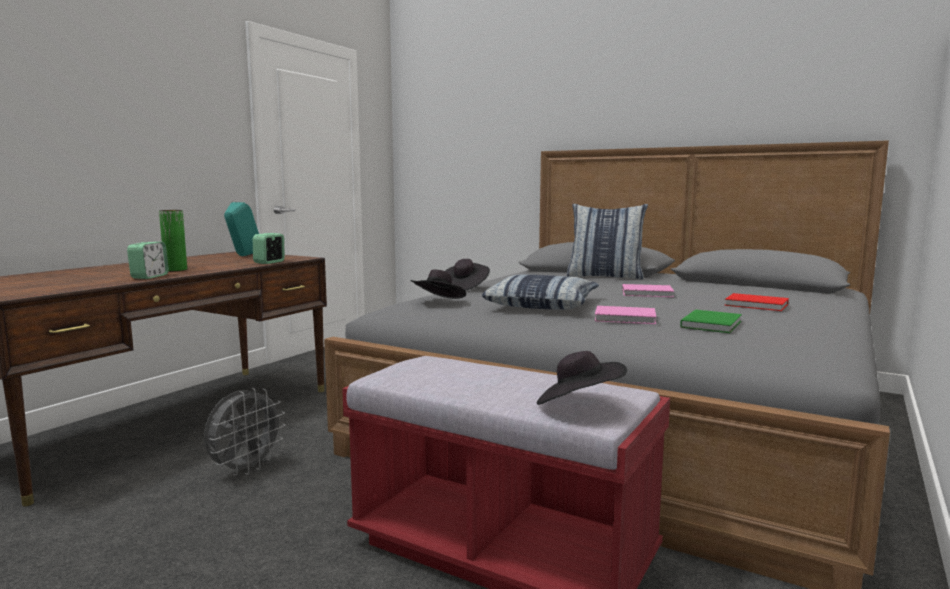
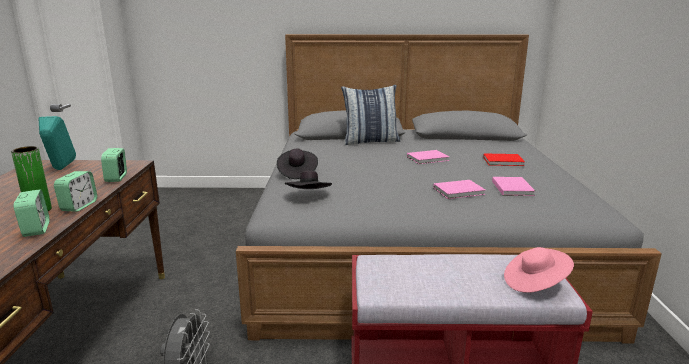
camera: 30 degrees left, 10 degrees up
(205, 271) = (79, 206): none -> alarm clock
(542, 305) = (386, 185): pillow -> none
(578, 405) = (535, 283): black hat -> pink hat
(712, 324) = (512, 188): green book -> pink book

